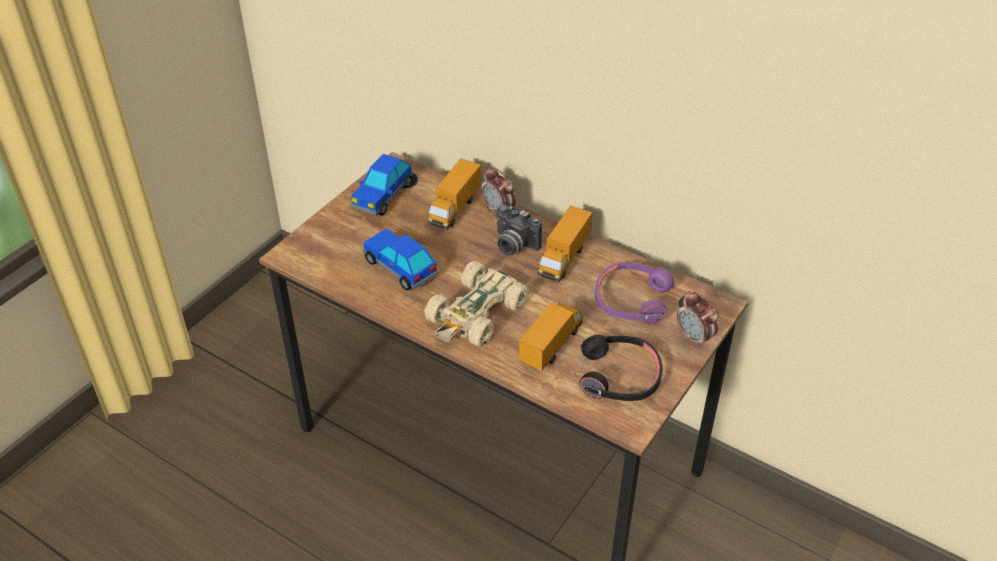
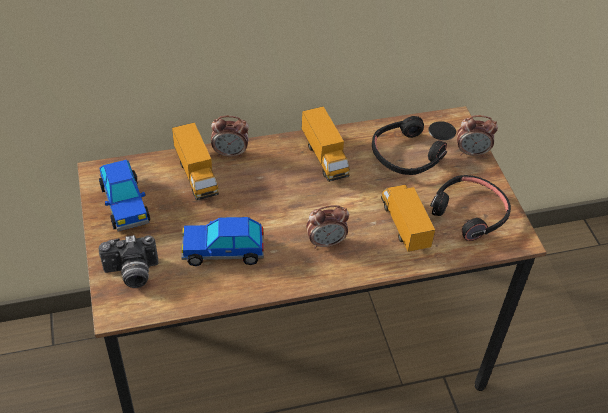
camera: 50 degrees left, 5 degrees up
(476, 314) = (326, 242): beige toy car -> alarm clock
(513, 245) = (277, 172): camera -> camera (132, 274)
(631, 300) = (405, 155): purple headphones -> black headphones

